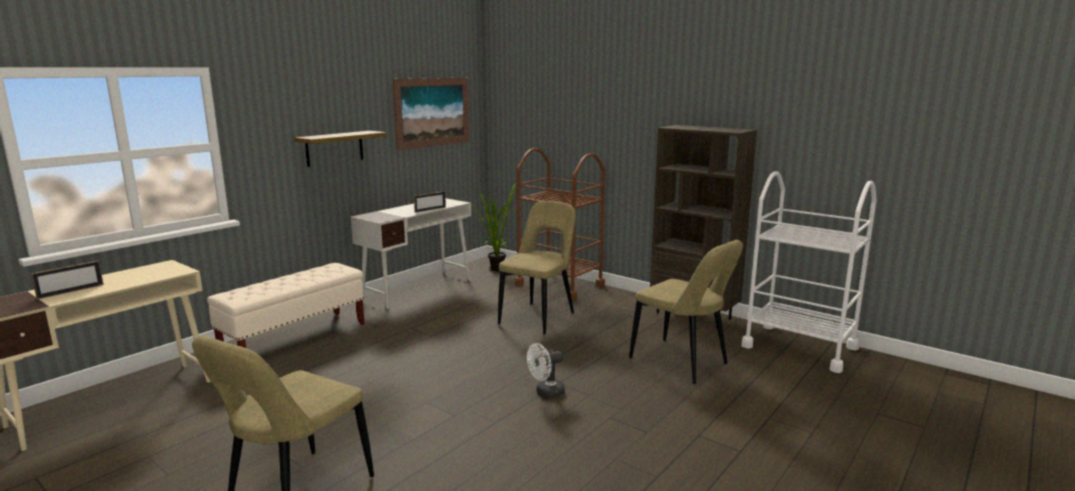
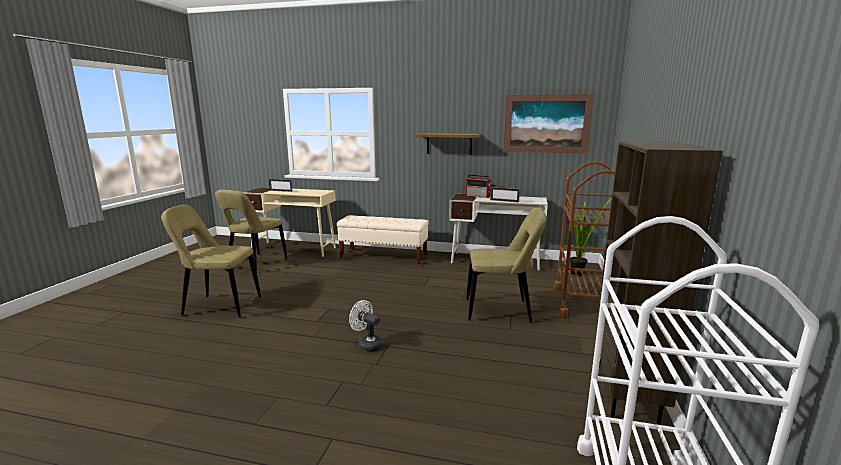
camera: 65 degrees right, 0 degrees up
(387, 212) = (478, 196): none -> radio
(682, 363) = (484, 404): beige chair -> beige chair (255, 265)

